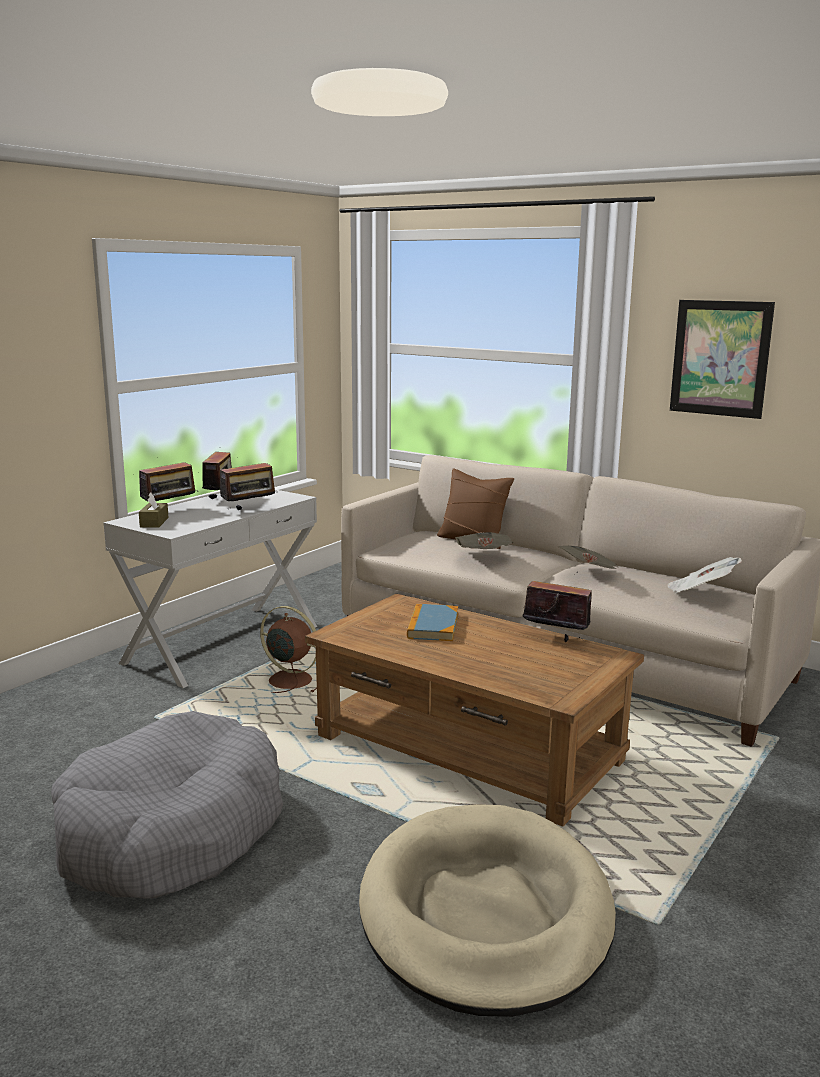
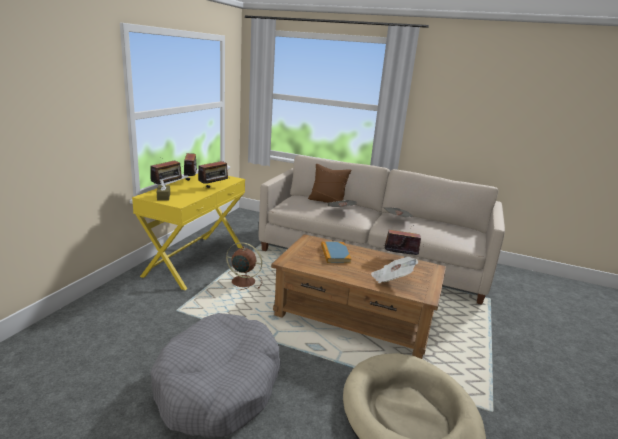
camera: 15 degrees left, 5 degrees up
(222, 644) = (195, 260): white console table -> yellow console table
(700, 592) = (453, 229): newspaper -> newspaper (391, 279)
(720, 358) = (453, 111): picture -> none

